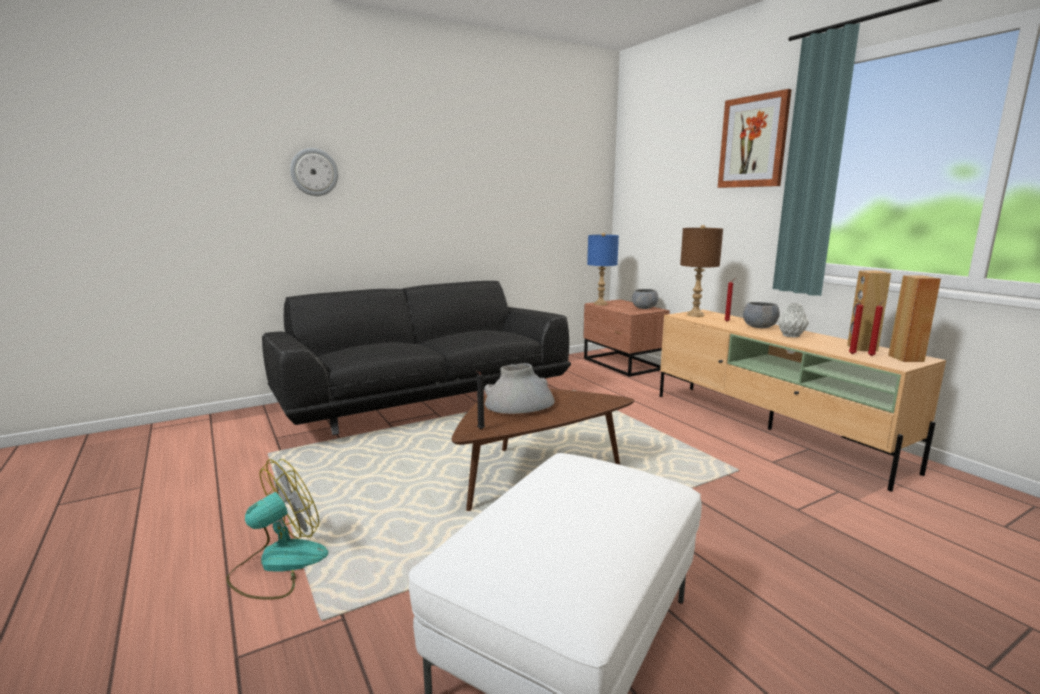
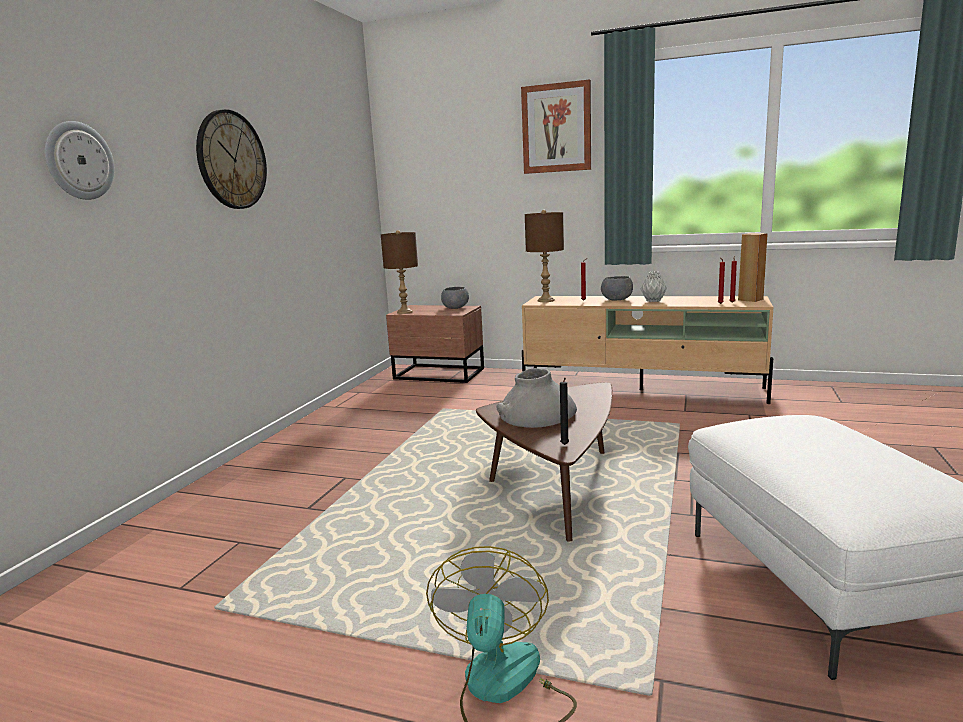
camera: 40 degrees left, 0 degrees up
(424, 400) = (301, 471): black sofa -> none
(442, 171) = (231, 160): none -> wall clock
(600, 304) = (404, 312): blue table lamp -> brown table lamp
(861, 348) = (712, 299): brown speaker -> none

